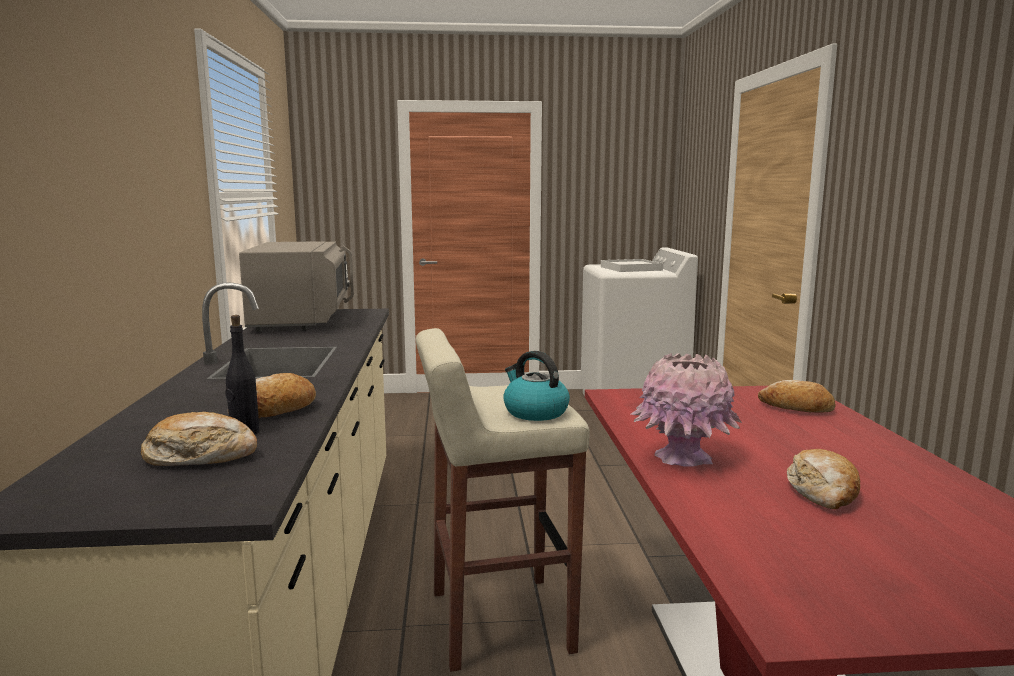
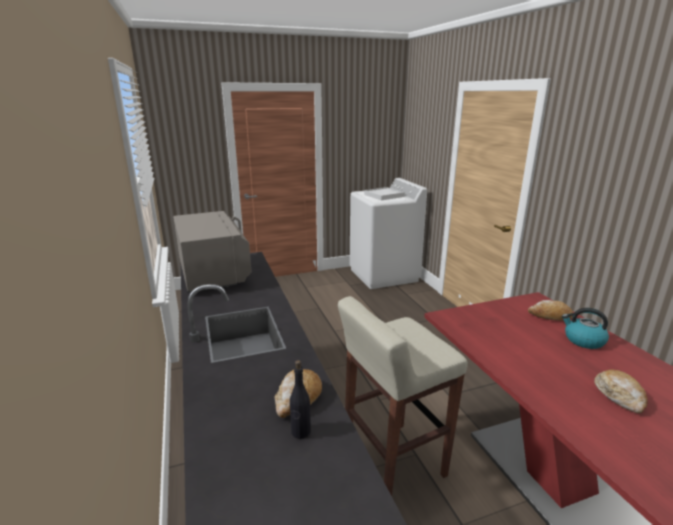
camera: 15 degrees left, 10 degrees up
(200, 456) = (296, 470): bread -> none
(534, 412) = (430, 352): kettle -> kettle (583, 340)
(684, 458) = (529, 376): pink vase -> none

